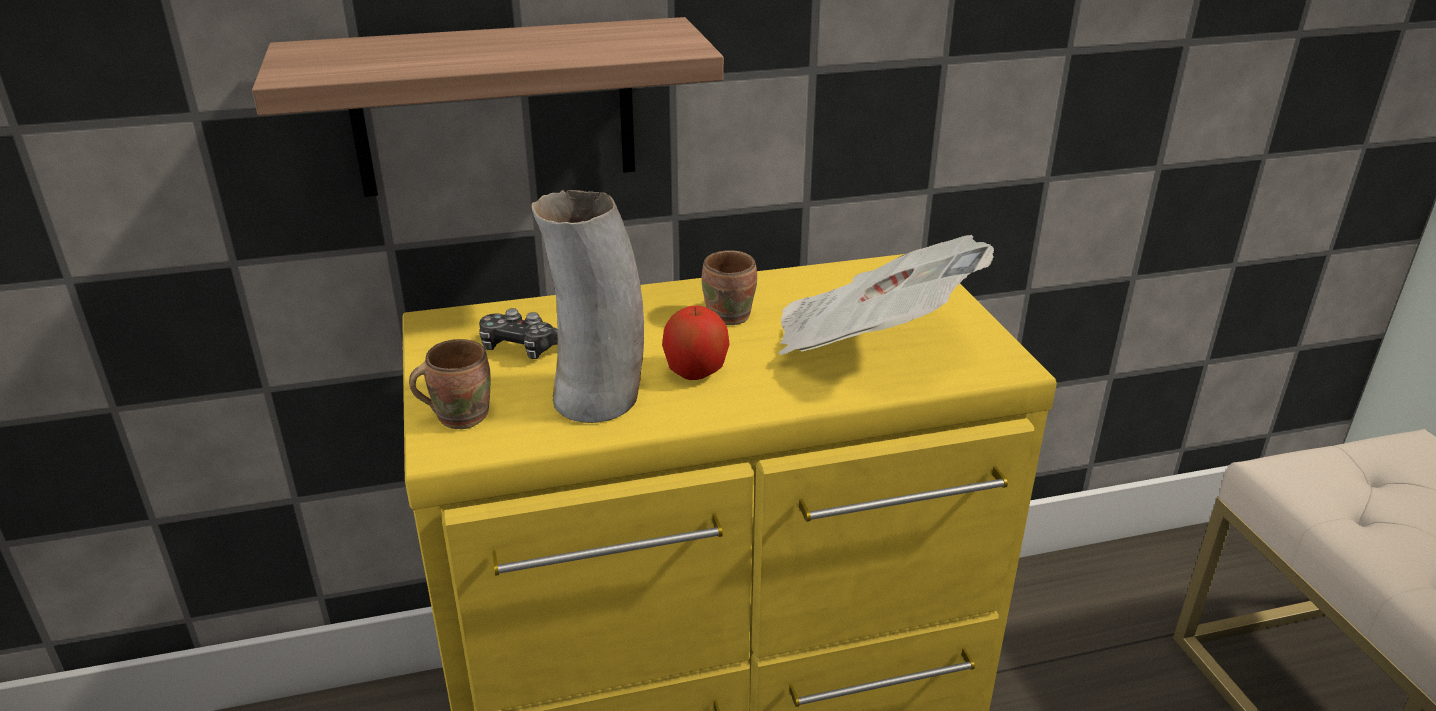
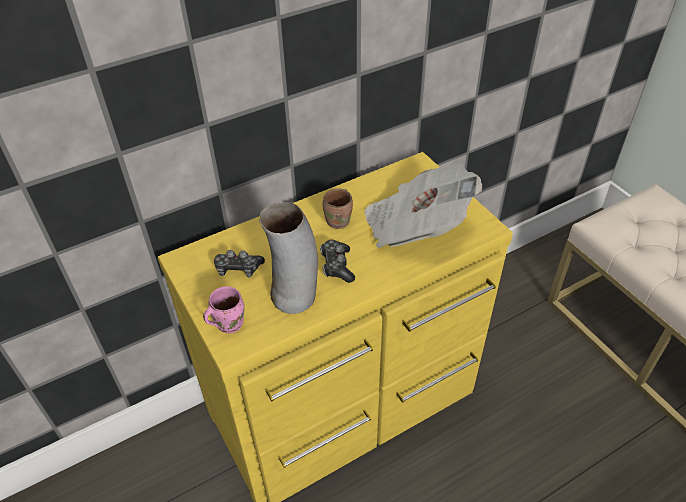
camera: 15 degrees left, 15 degrees up
(459, 415) = (227, 323): brown mug -> pink mug
(495, 108) = (193, 139): shelf -> none
(695, 372) = (337, 266): apple -> game controller

